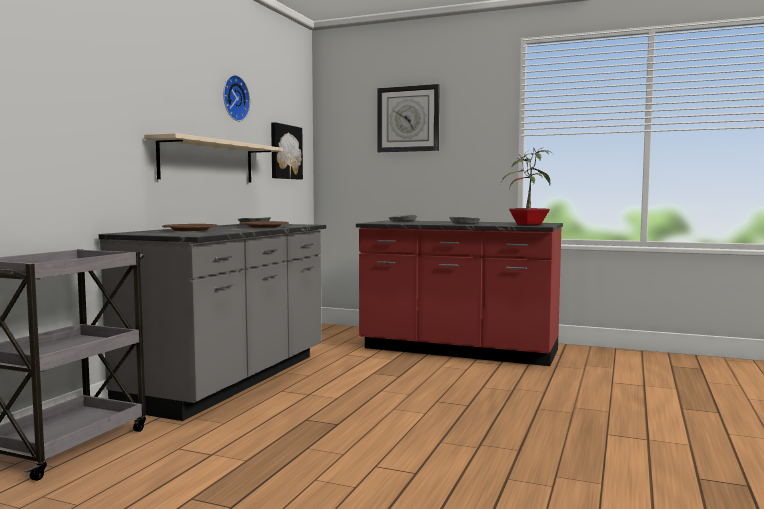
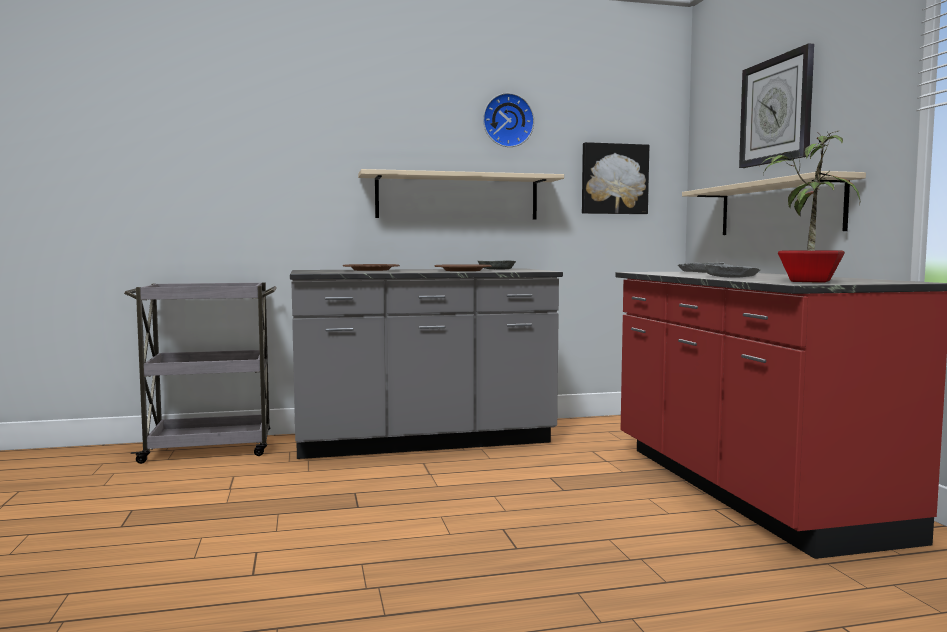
camera: 55 degrees right, 0 degrees up
(413, 180) = (778, 208): none -> beige shelf

